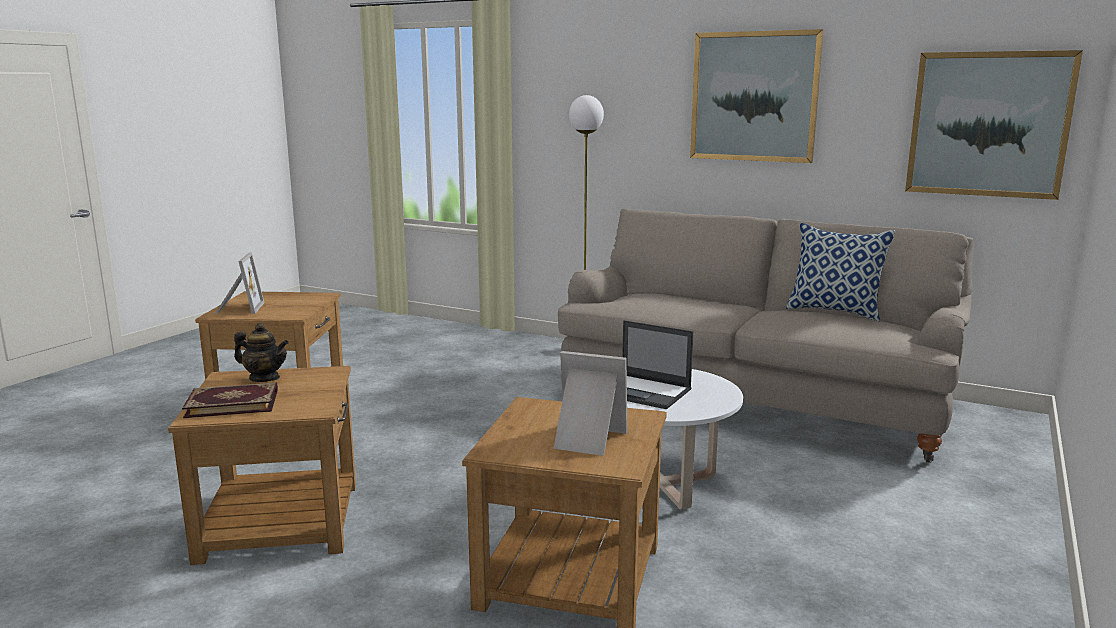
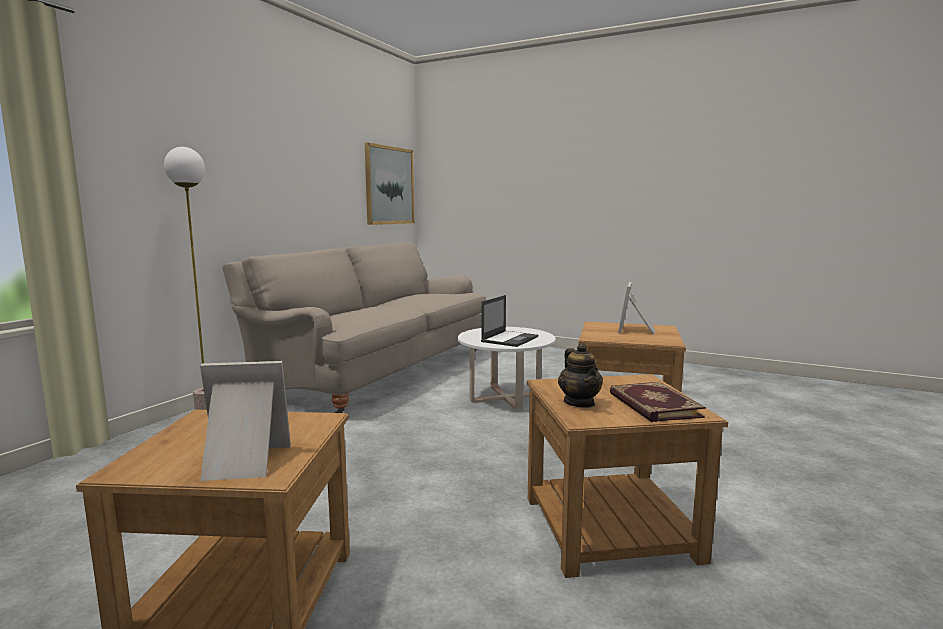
camera: 90 degrees left, 5 degrees down
(264, 378) = (579, 403): teapot -> teapot turned 150 degrees clockwise
(754, 97) = (293, 161): picture -> none
(835, 311) = (404, 295): pillow -> none

